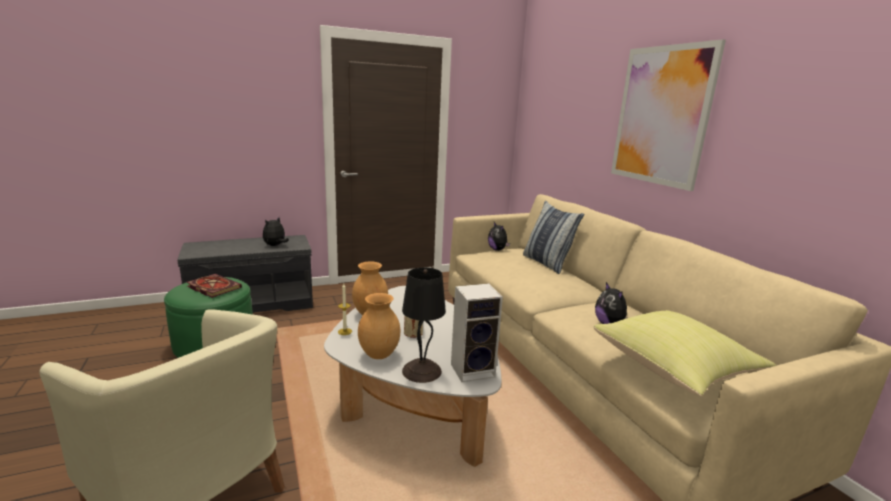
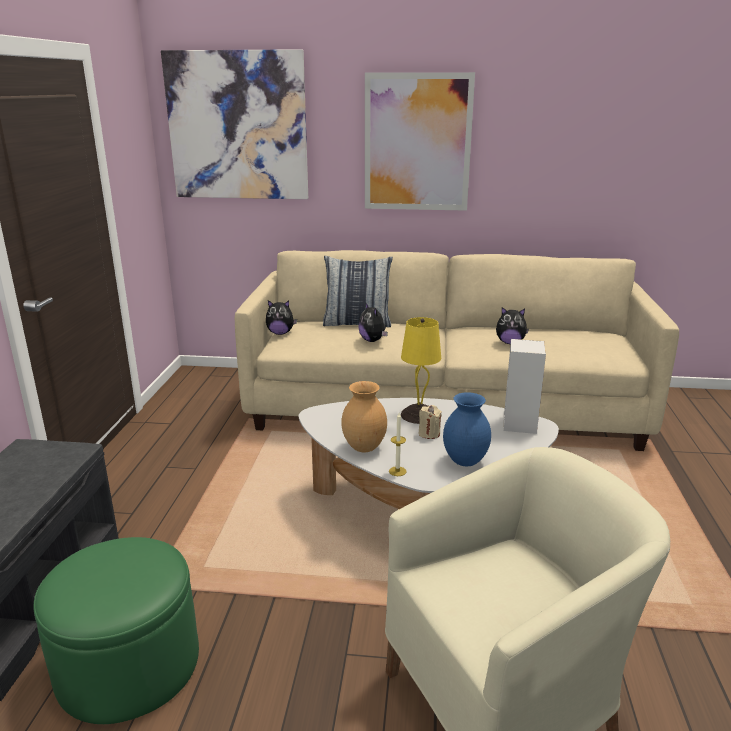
camera: 60 degrees left, 5 degrees up
(212, 287) = (119, 569): book -> none
(275, 245) = (41, 471): plush toy -> plush toy (373, 340)
(379, 355) = (465, 461): brown vase -> blue vase
(421, 370) = (507, 447): black table lamp -> none
(440, 323) = (418, 415): none -> yellow table lamp
(553, 98) = (237, 126): none -> picture
(675, 369) = (585, 347): yellow pillow -> none

